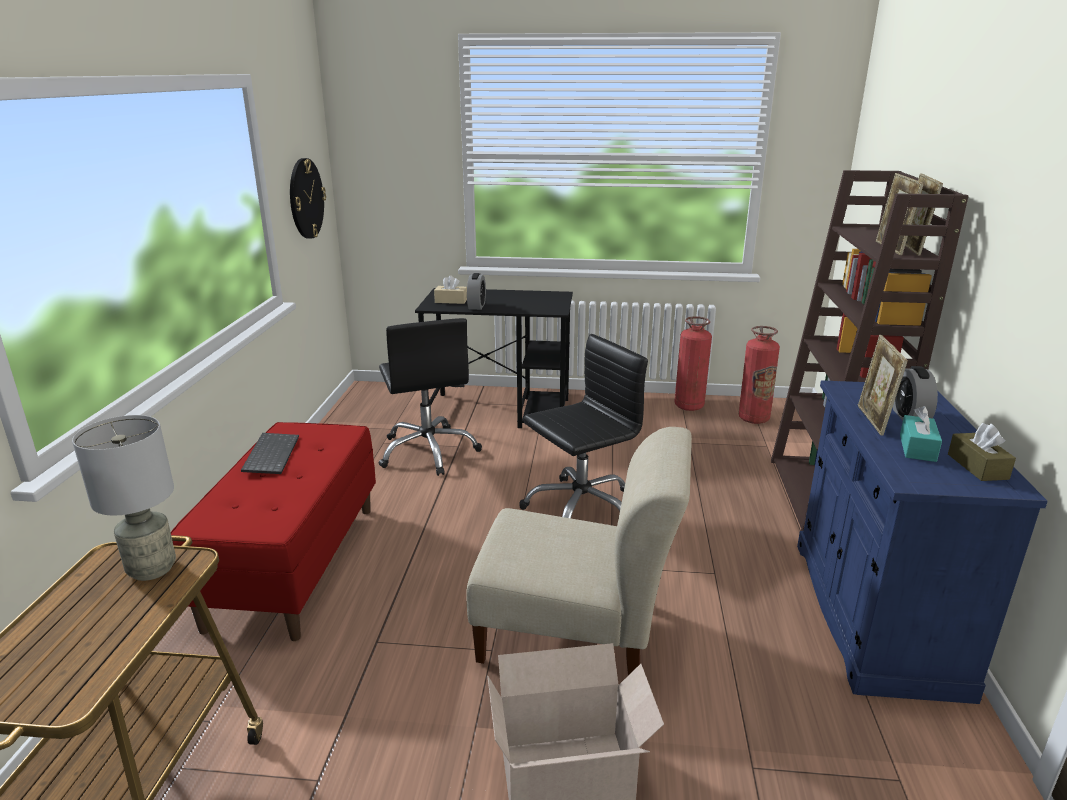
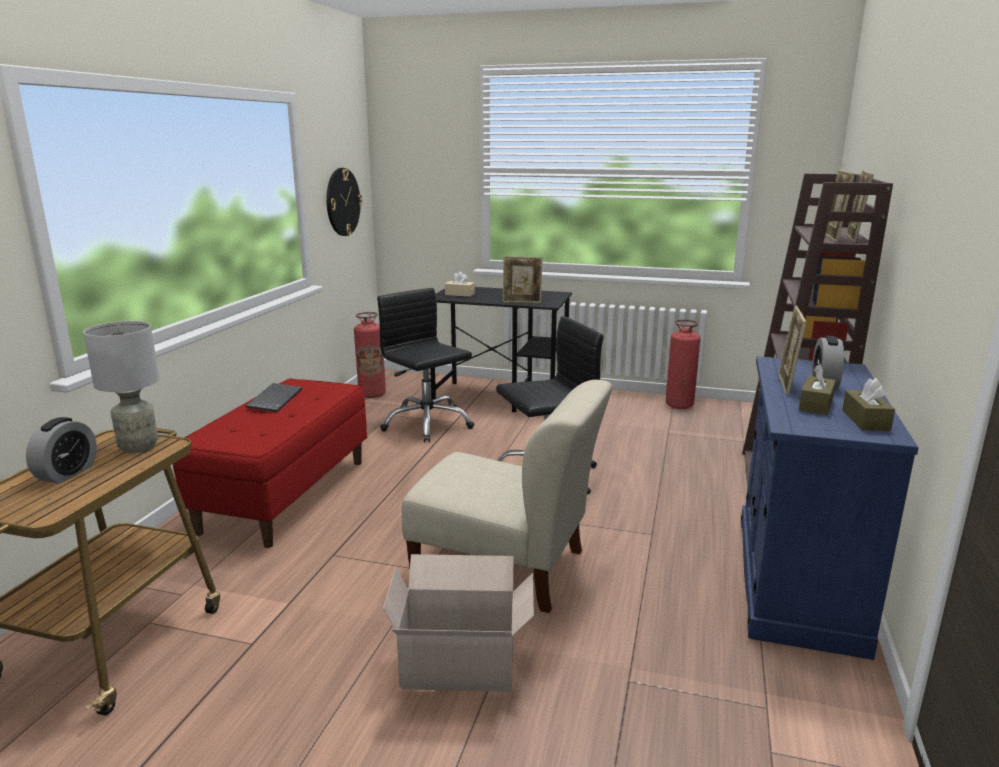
camera: 10 degrees right, 5 degrees down
(428, 451) = (427, 424): black office chair -> black office chair turned 150 degrees clockwise
(476, 306) = (480, 298): alarm clock -> alarm clock (67, 473)
(525, 309) = (522, 302): none -> picture frame
(753, 418) = (739, 419): fire extinguisher -> fire extinguisher (372, 394)
(917, 448) = (815, 405): turquoise tissue box -> brown tissue box

